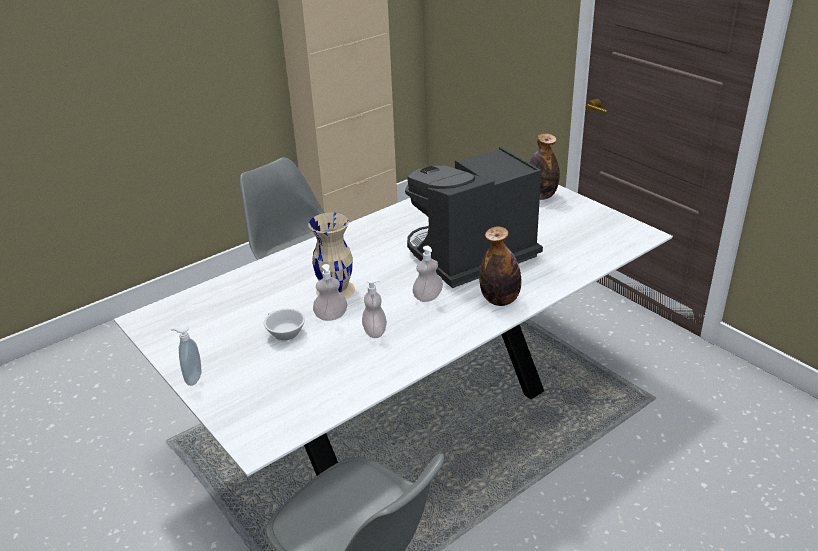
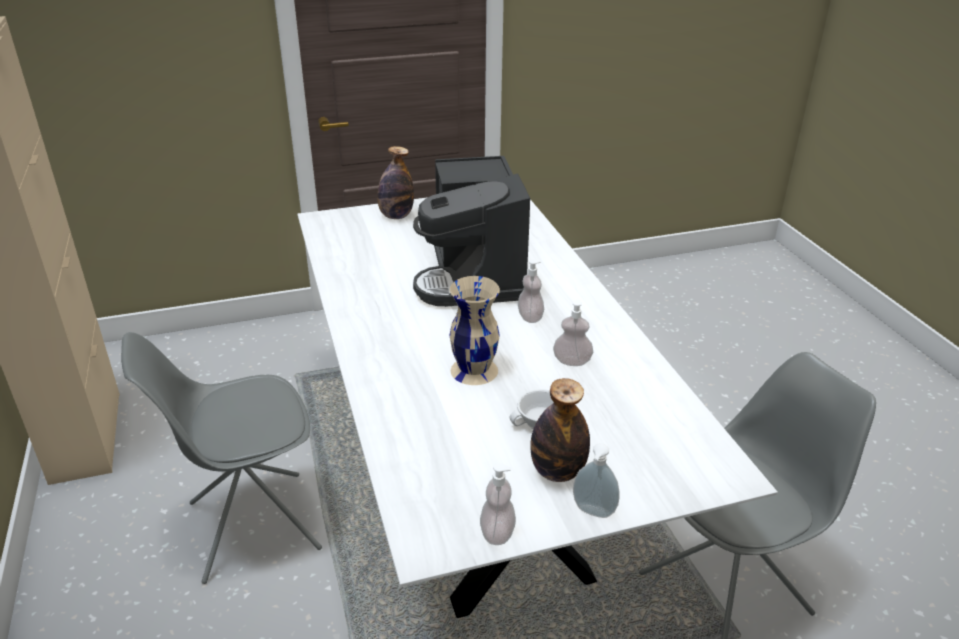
camera: 70 degrees left, 0 degrees up
(331, 316) = (525, 383): soap dispenser -> soap dispenser (497, 533)
(500, 300) = (561, 282): bottle -> bottle (557, 471)

